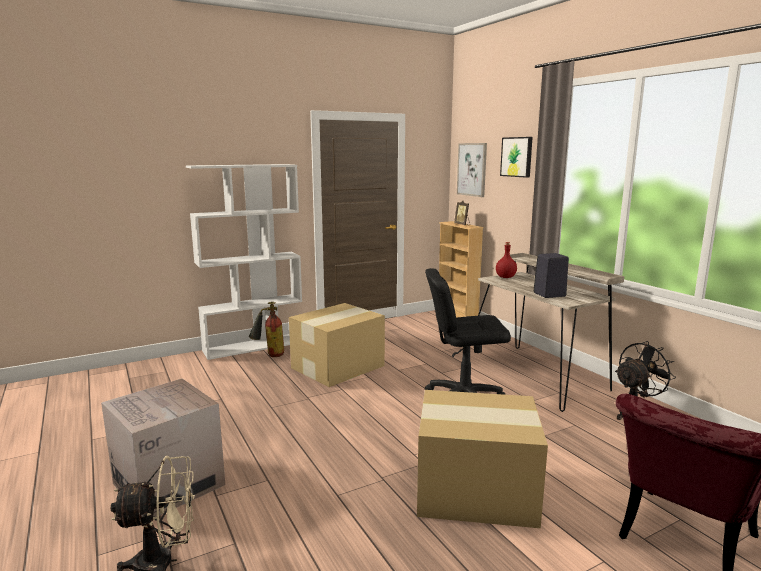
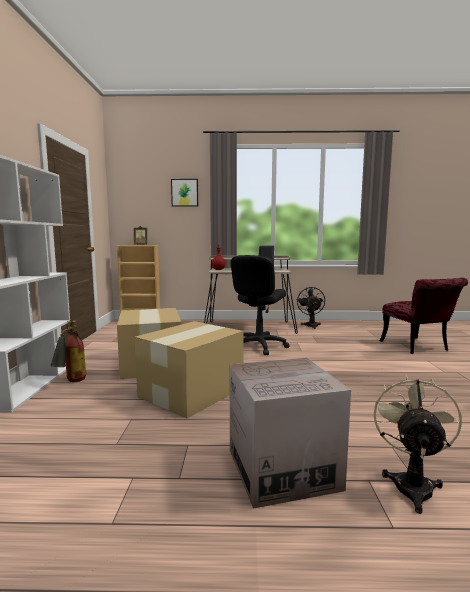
camera: 60 degrees left, 5 degrees down
(472, 169) = (137, 203): picture -> none
(477, 491) = (362, 367): cardboard box -> cardboard box (193, 391)

